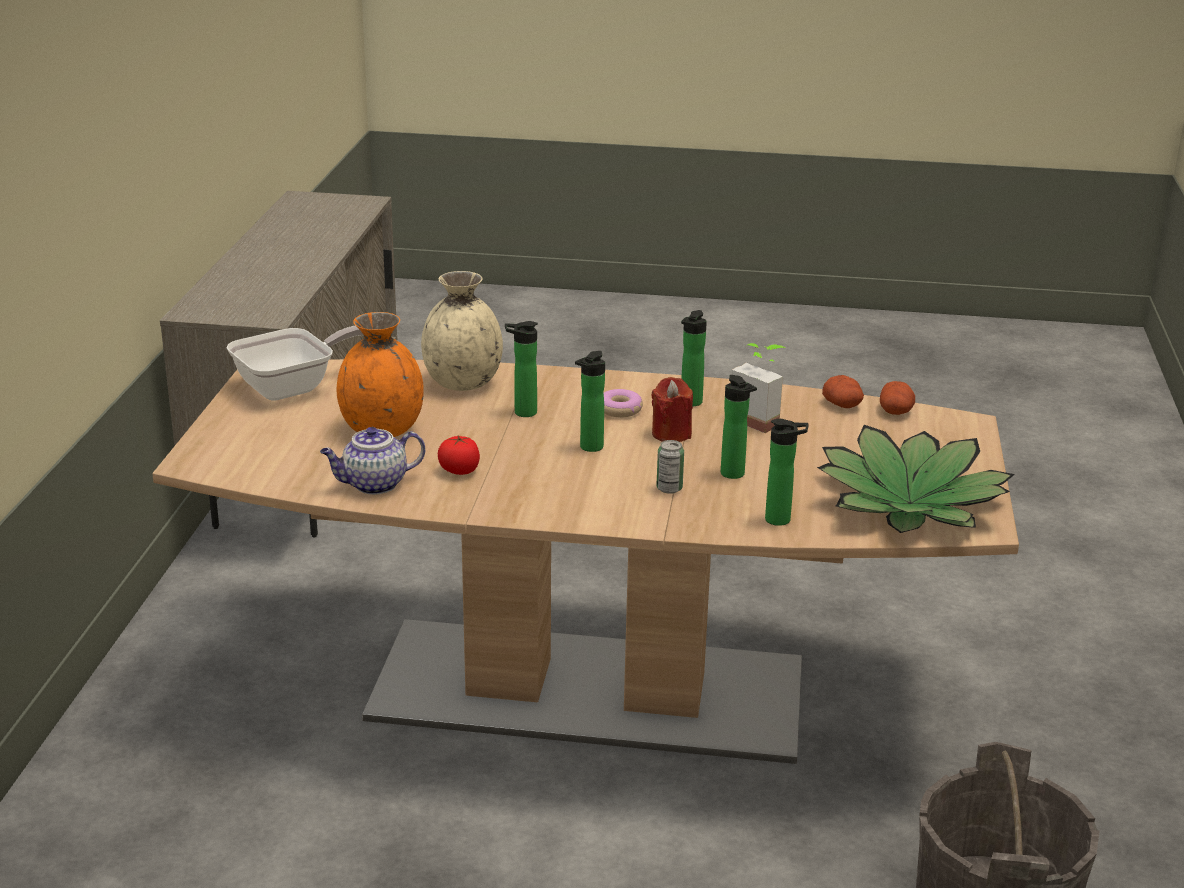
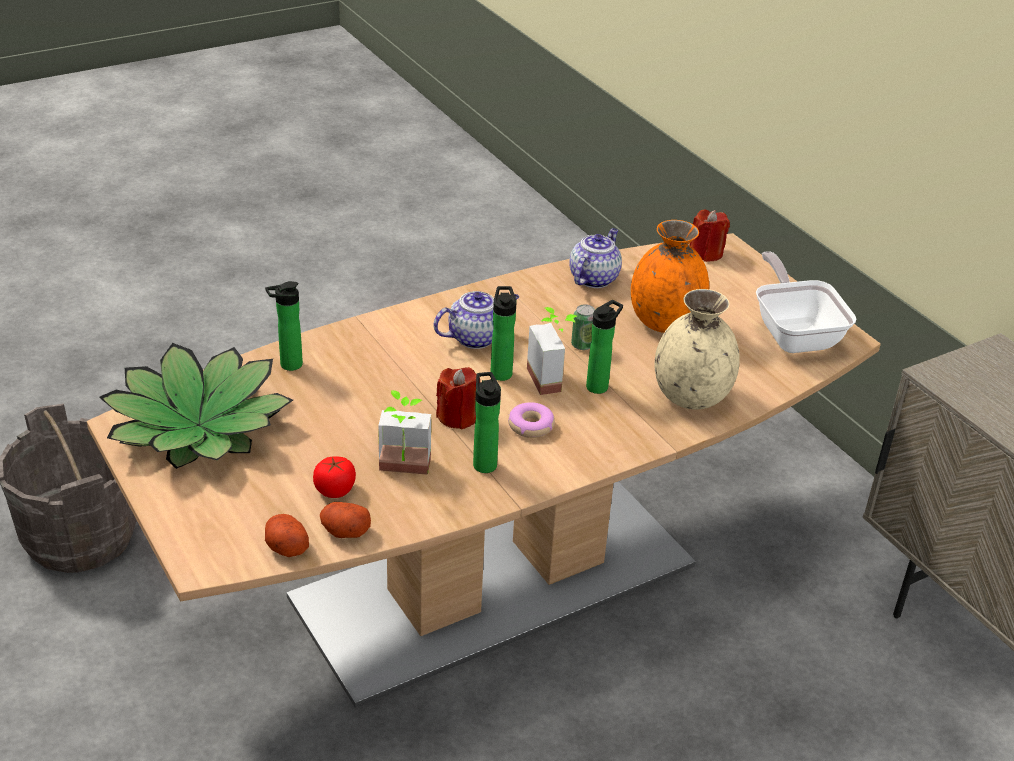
camera: 140 degrees right, 10 degrees up
(221, 465) = (706, 253): none -> red candle
(294, 387) = (794, 333): frying pan -> frying pan turned 150 degrees clockwise
(459, 471) = (559, 312): tomato -> tomato (335, 490)
(552, 429) = (553, 378): none -> potted plant
(571, 479) = (476, 337): none -> teapot
(669, 489) = (397, 359): can -> can (582, 345)
(734, 475) = (362, 394): bottle -> none

